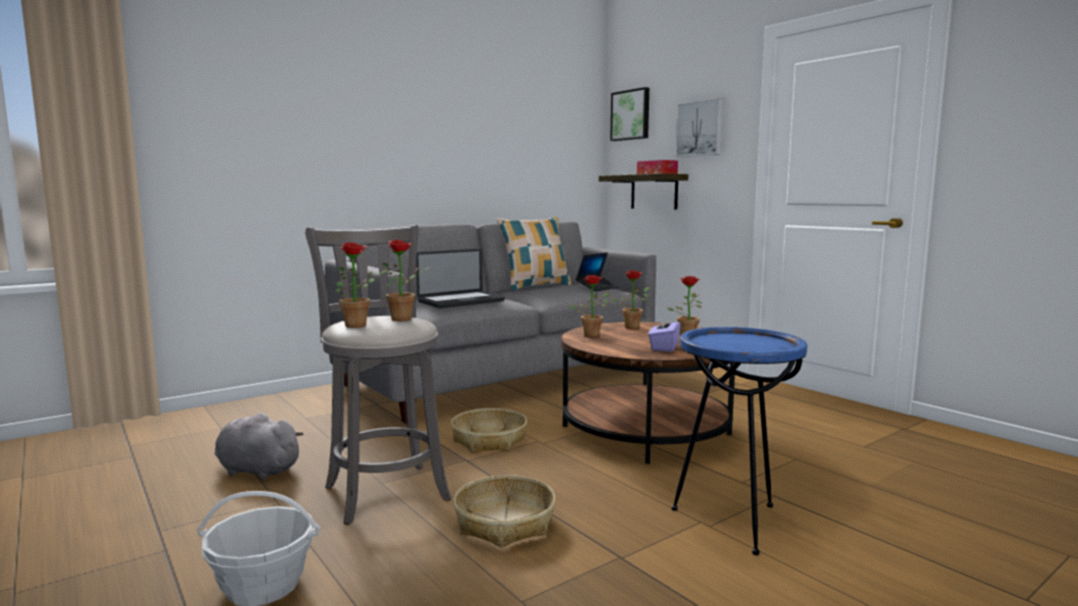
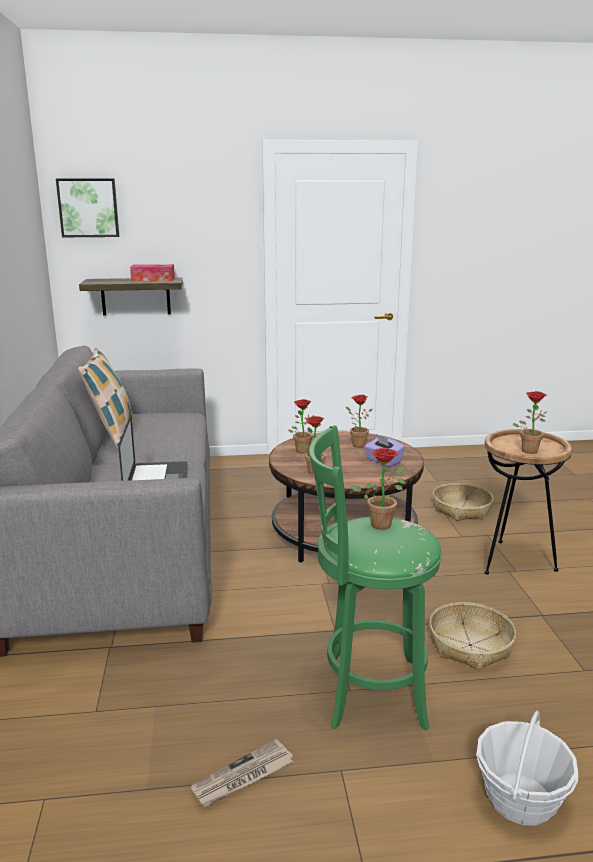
camera: 60 degrees left, 10 degrees up
(256, 470) = (243, 777): grey plush toy -> newspaper
(360, 325) = (397, 547): potted plant -> potted plant (528, 449)
(385, 490) = (367, 691): grey stool -> green stool
(489, 440) = (297, 605): basket -> basket (461, 509)
(597, 288) = (171, 418): laptop -> none
(700, 128) = (193, 231): picture -> none
(732, 521) = (514, 561): blue side table -> brown side table

